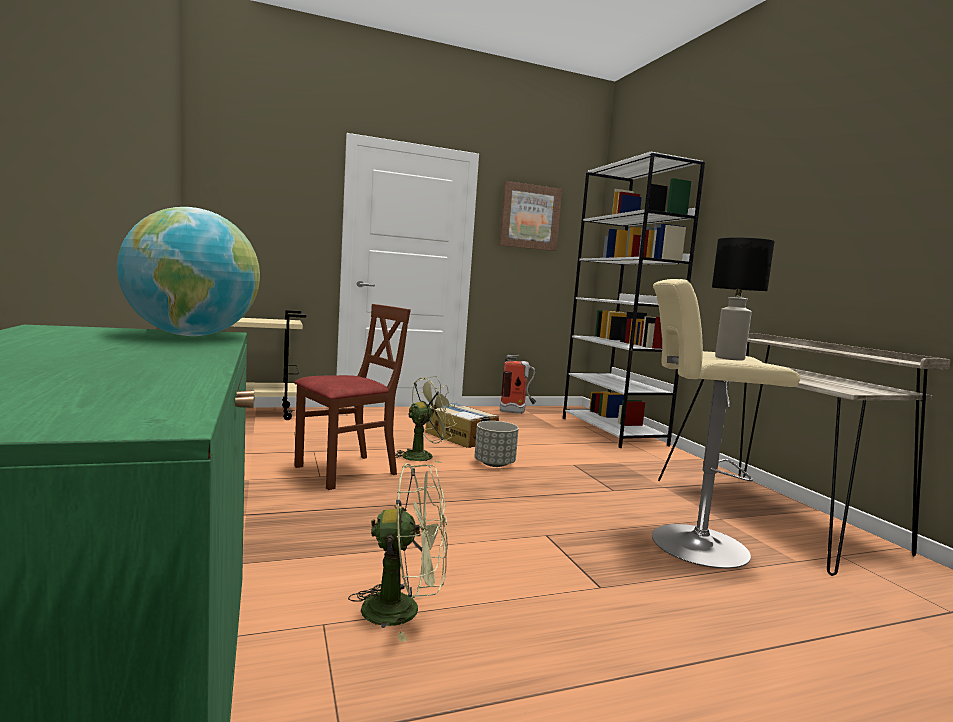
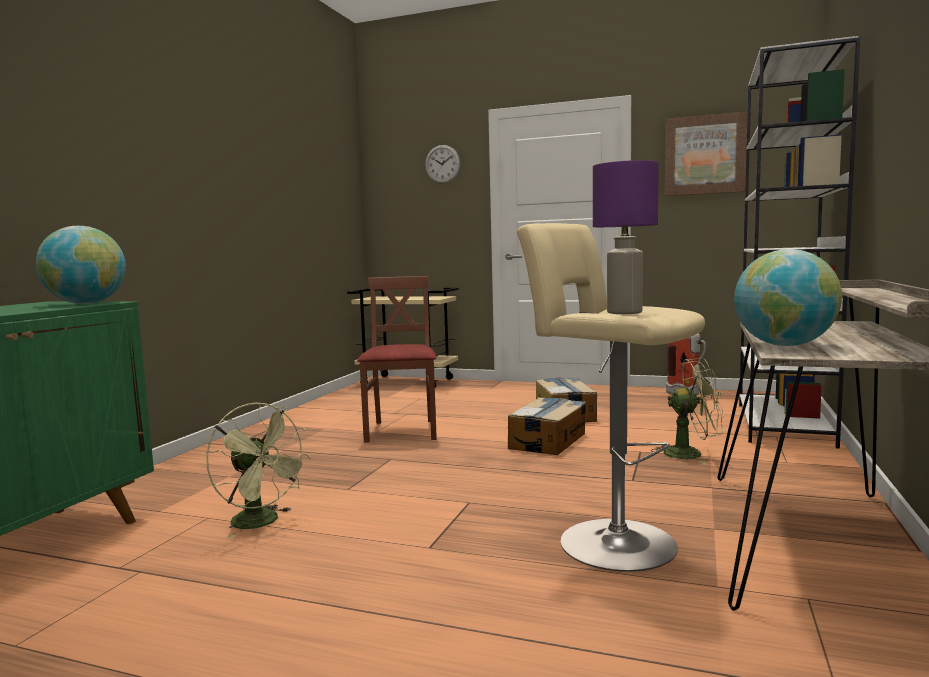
camera: 40 degrees right, 0 degrees up
(290, 177) = (442, 164): none -> wall clock
(346, 471) = (402, 431): brown chair -> brown chair turned 90 degrees counterclockwise
(423, 456) = (491, 426): green fan -> green fan (691, 454)
(494, 464) = (548, 440): grey planter -> cardboard box
(730, 358) = (625, 313): black table lamp -> purple table lamp
(817, 383) = (784, 345): none -> globe

